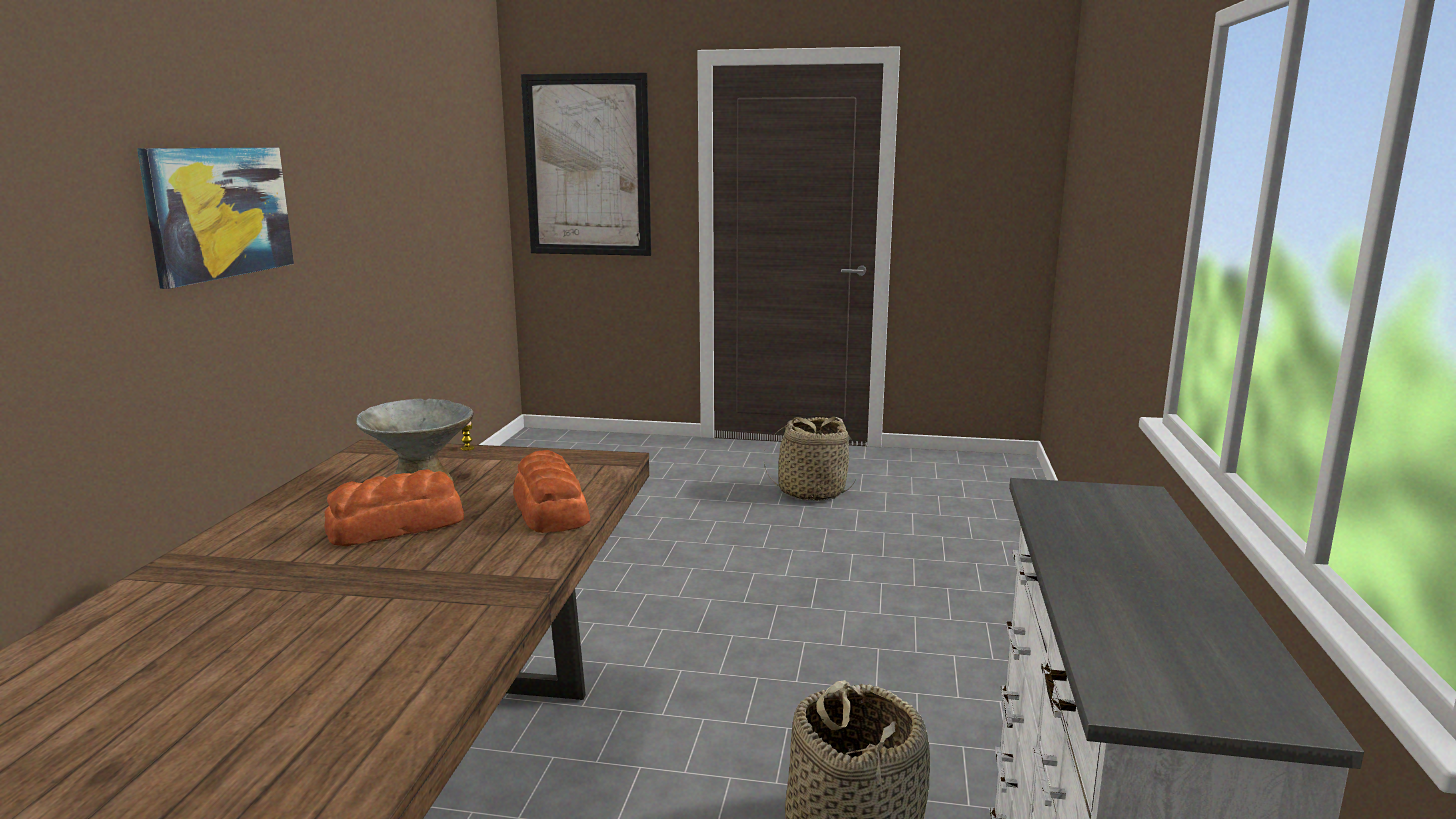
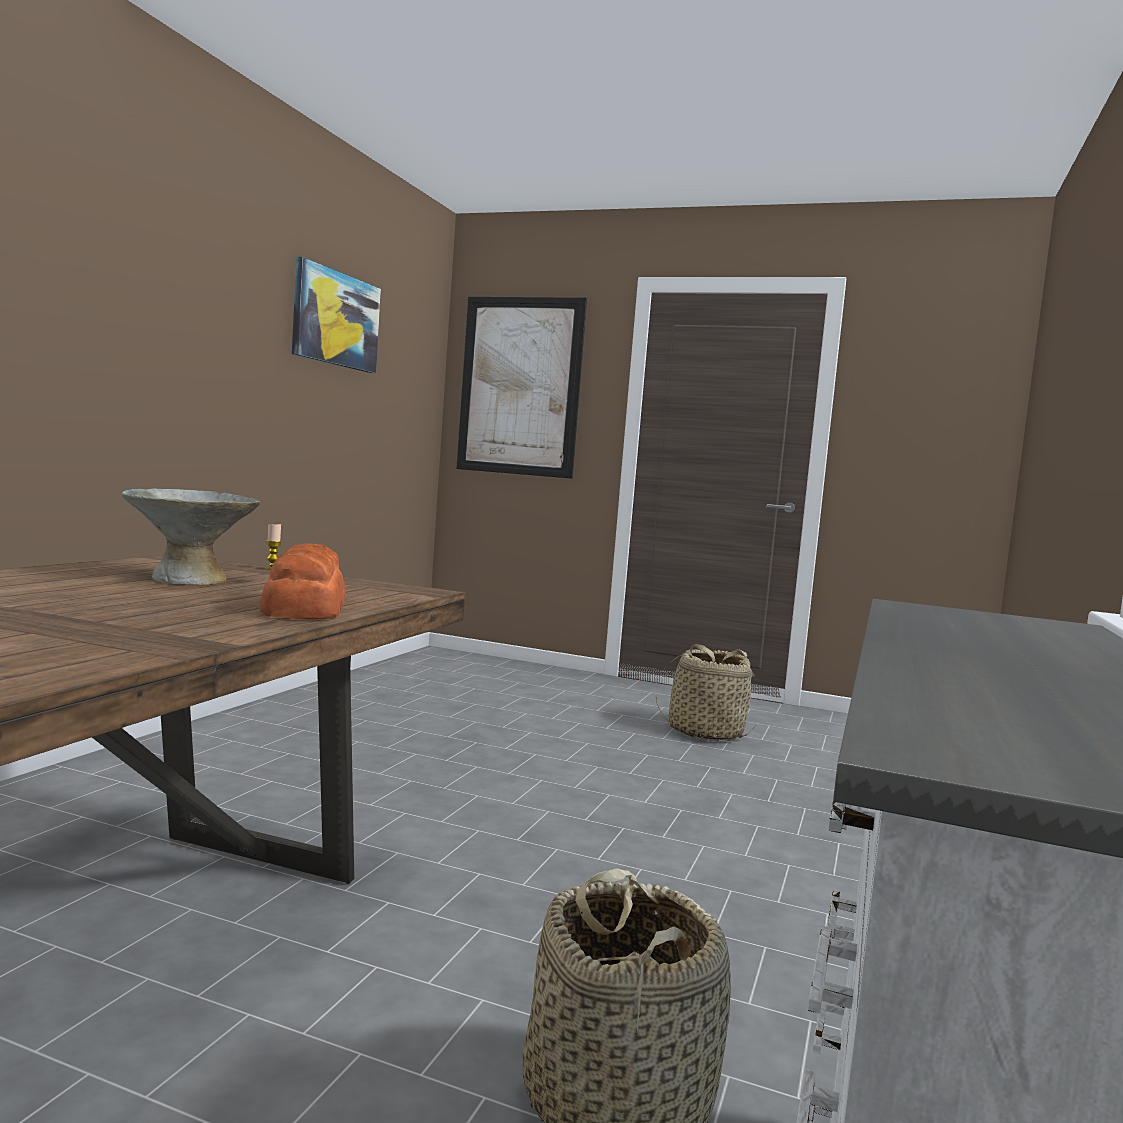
camera: 10 degrees right, 10 degrees down
(219, 212) = (97, 323): picture -> picture (336, 319)
(397, 526) = (120, 596): bread -> none

